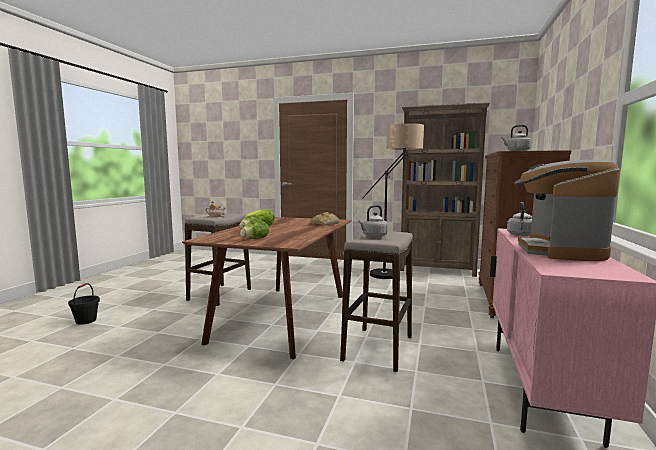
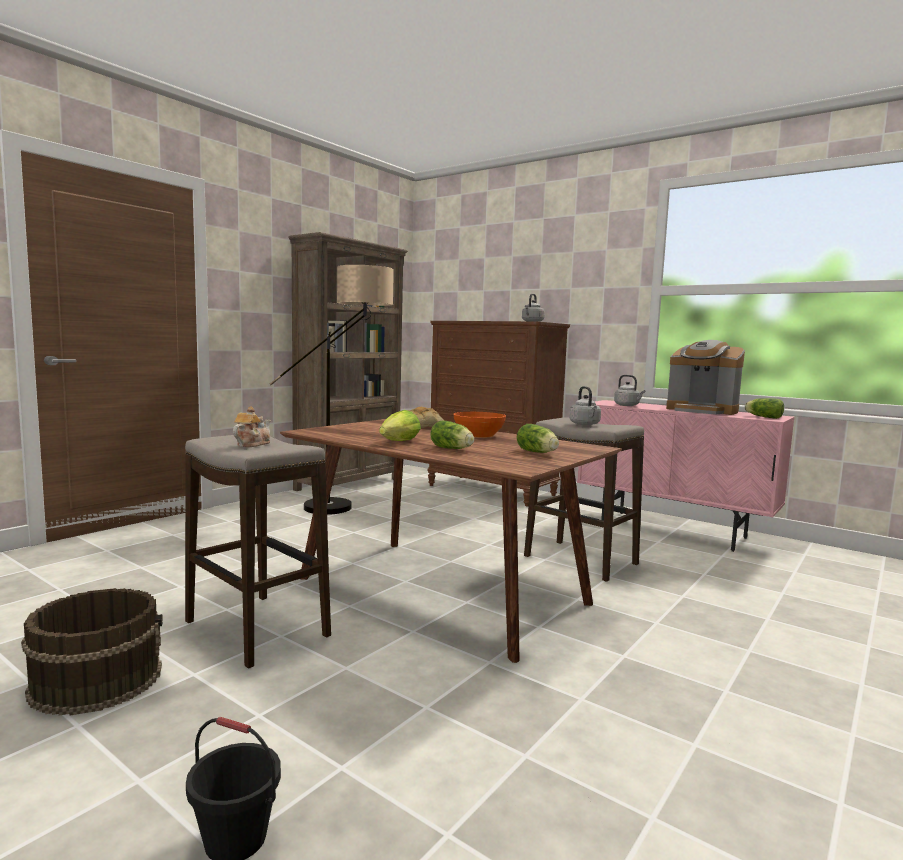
camera: 70 degrees left, 0 degrees up
(177, 287) = (97, 679): none -> brown bucket
(306, 230) = (479, 435): none -> orange bowl
(573, 268) = (762, 417): none -> lettuce

